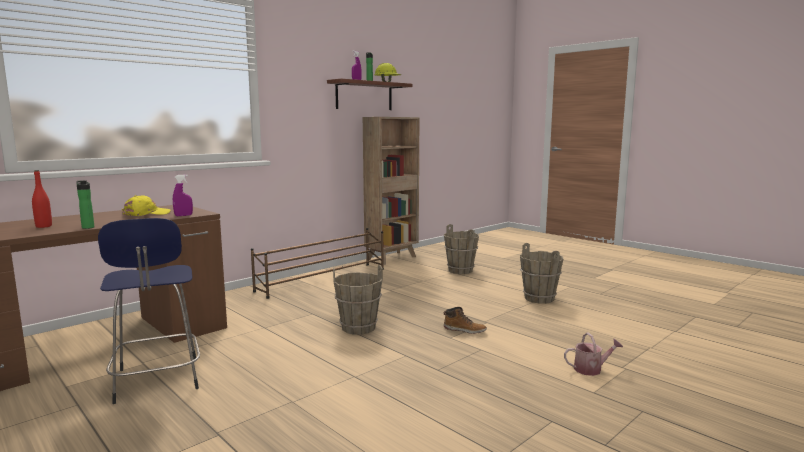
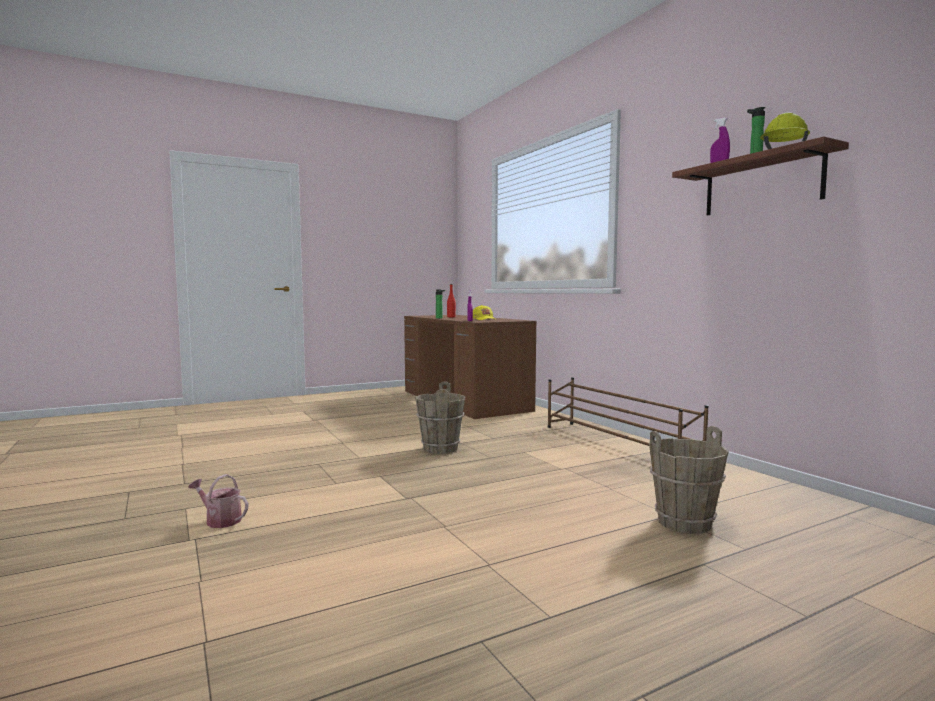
camera: 105 degrees right, 5 degrees down
(157, 381) = (394, 410): blue stool -> none
(392, 258) = (764, 484): brown bookcase -> none
(465, 330) = (393, 484): boot -> none
(539, 298) = (481, 555): brown bucket -> none
(591, 369) = (220, 520): watering can -> watering can turned 105 degrees clockwise

